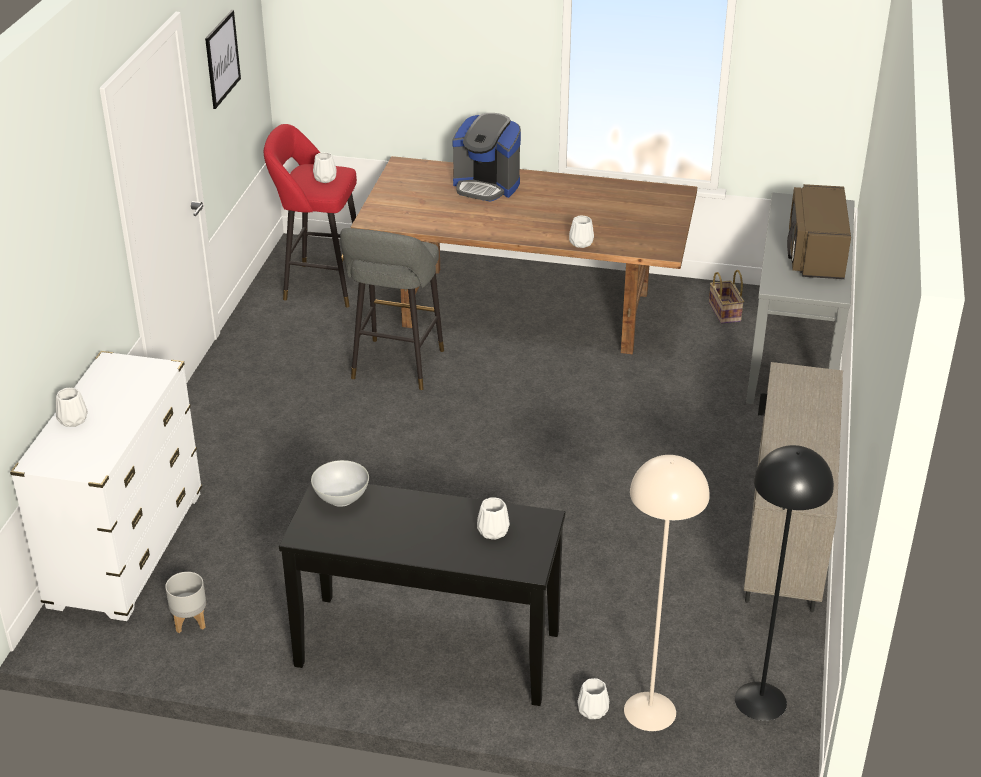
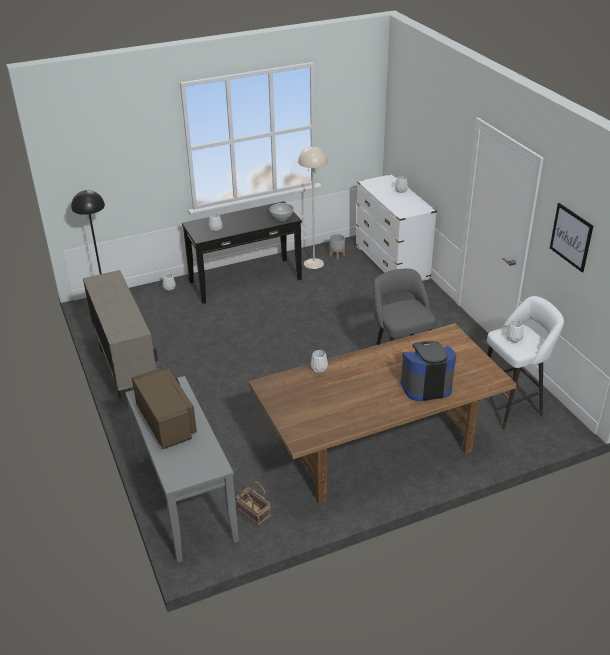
camera: 145 degrees right, 0 degrees up
(320, 285) = (511, 406): red stool -> white stool
(649, 711) = (148, 295): beige floor lamp -> beige floor lamp (314, 263)

